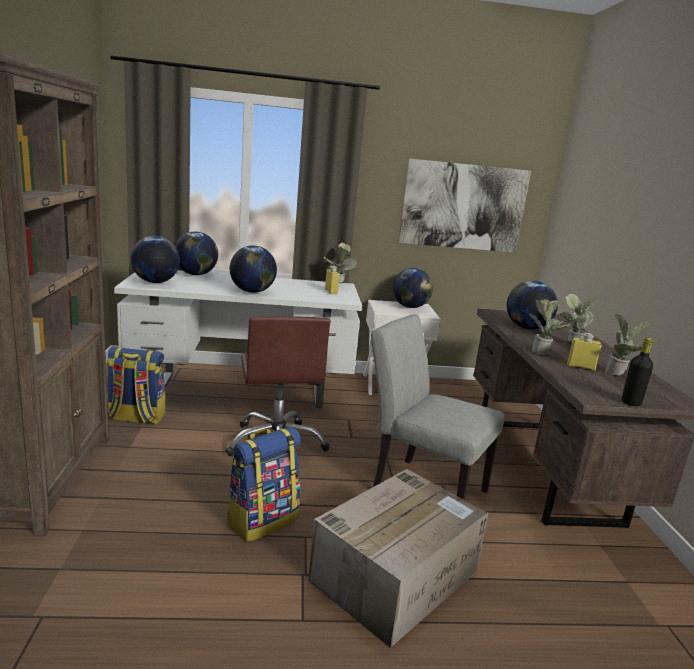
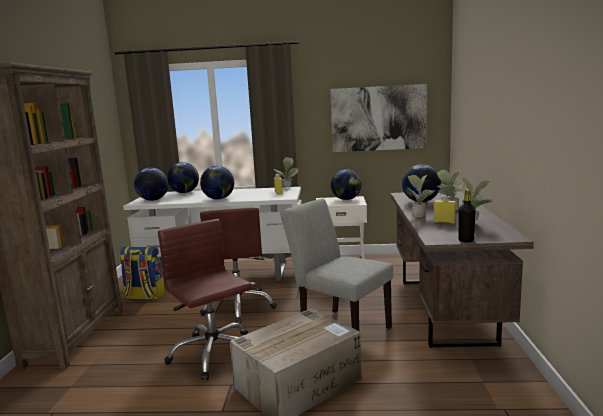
camera: 10 degrees right, 5 degrees down
(262, 520) = (213, 353): backpack -> brown office chair

